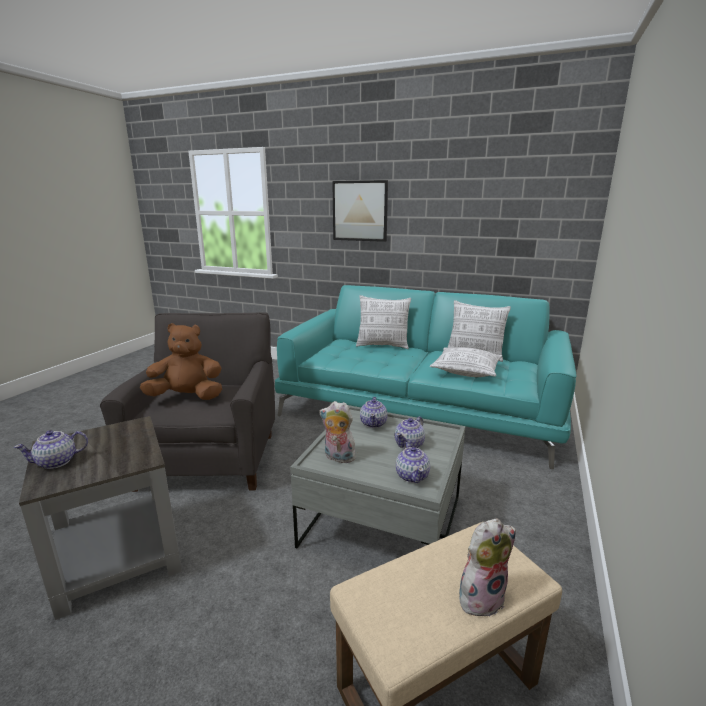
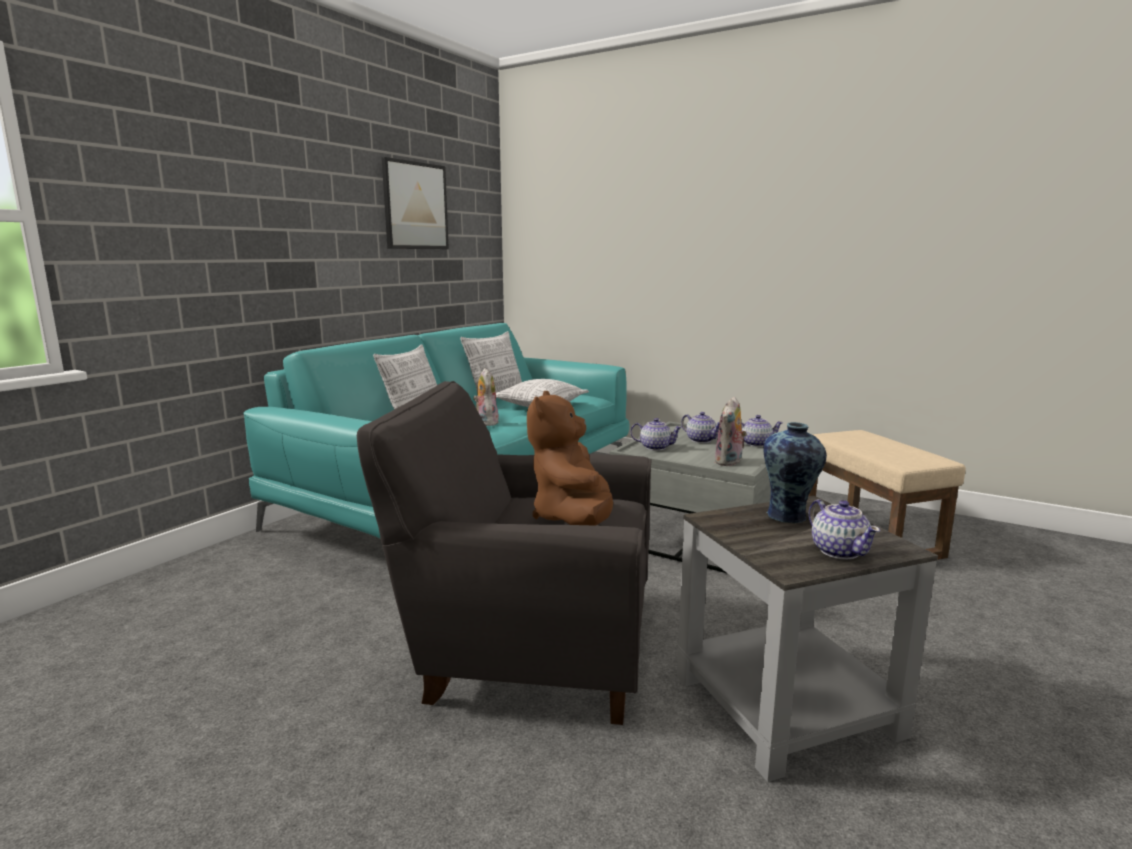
camera: 80 degrees left, 5 degrees down
(125, 449) = (788, 516): none -> vase
(360, 211) = (264, 219): picture -> picture (415, 206)
(481, 597) = (884, 442): plush toy -> plush toy (486, 422)

